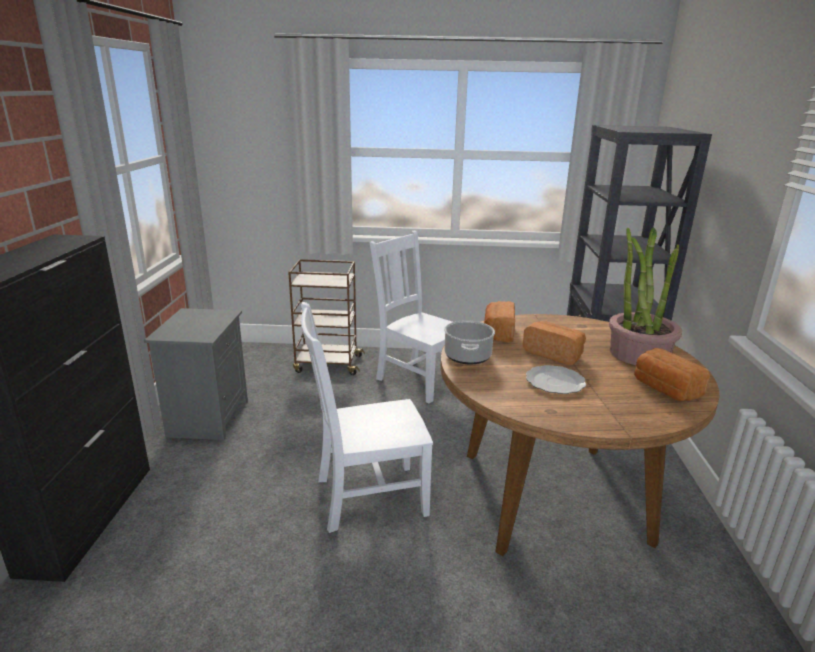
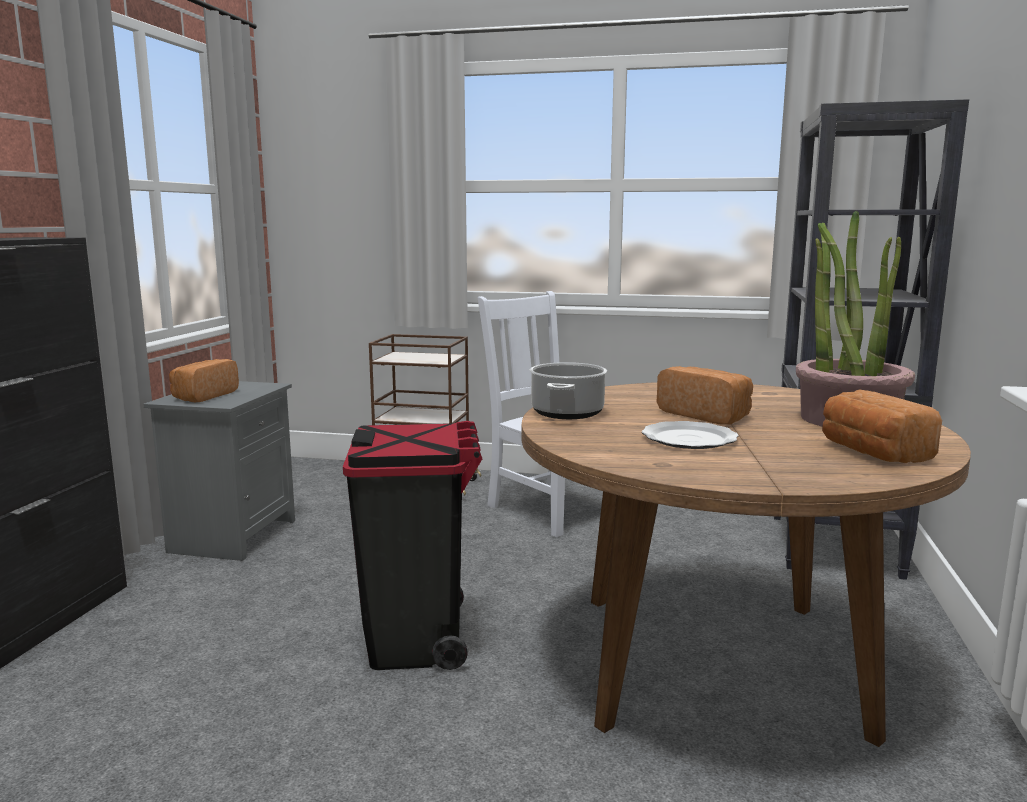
camera: 10 degrees right, 10 degrees down
(367, 497) = (417, 640): white chair -> black trash can
(498, 333) = (630, 395): bread -> bread (203, 396)

